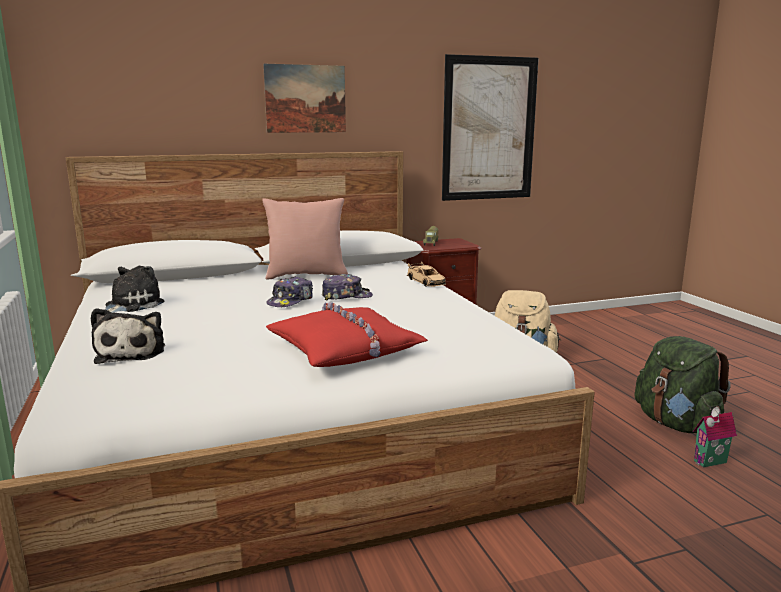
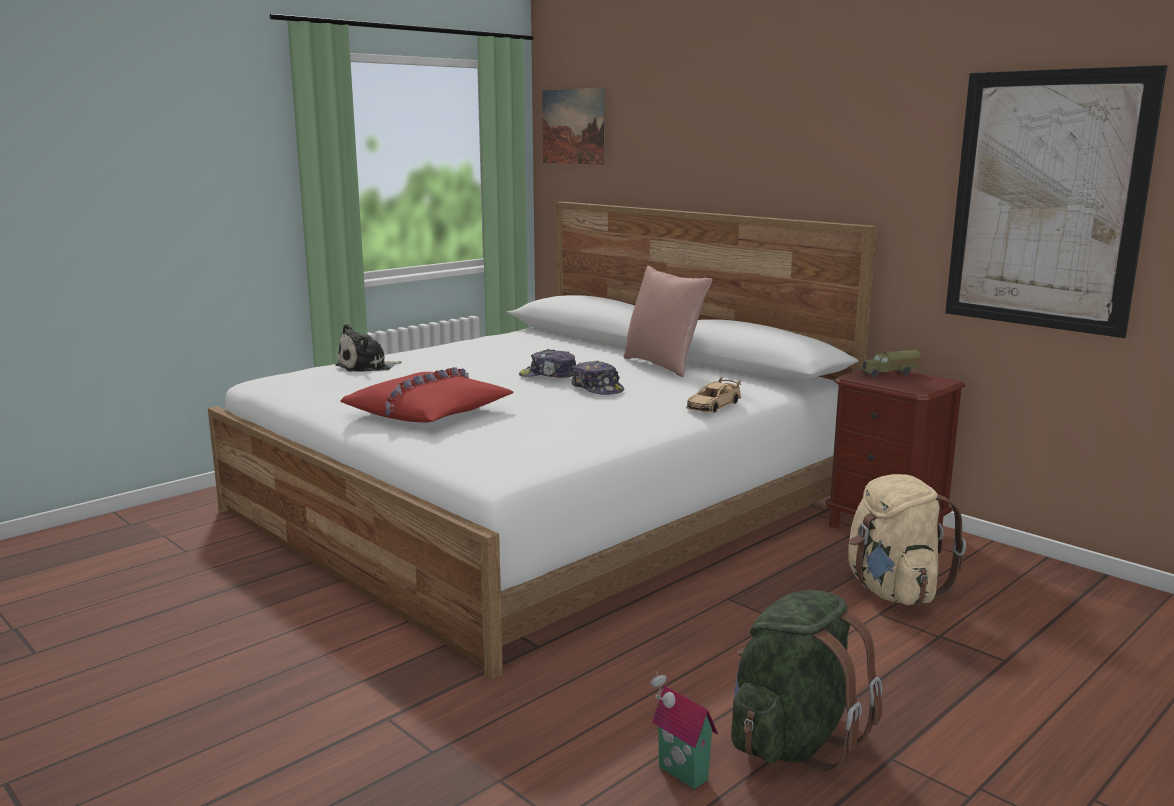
camera: 65 degrees right, 0 degrees up
(131, 305) = (484, 345): plush toy -> none
(305, 99) = (770, 145): picture -> picture (574, 126)

